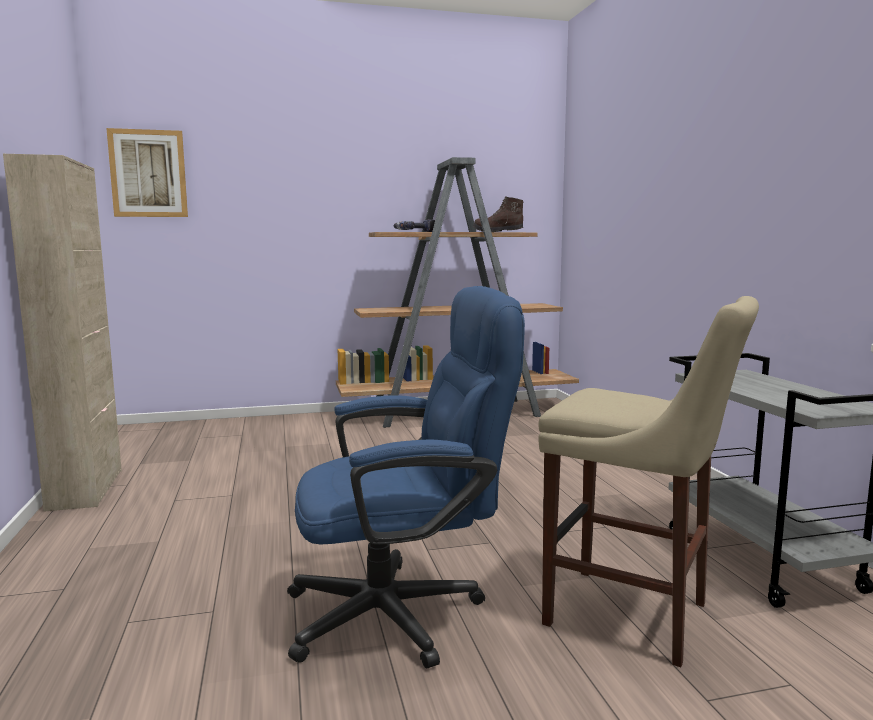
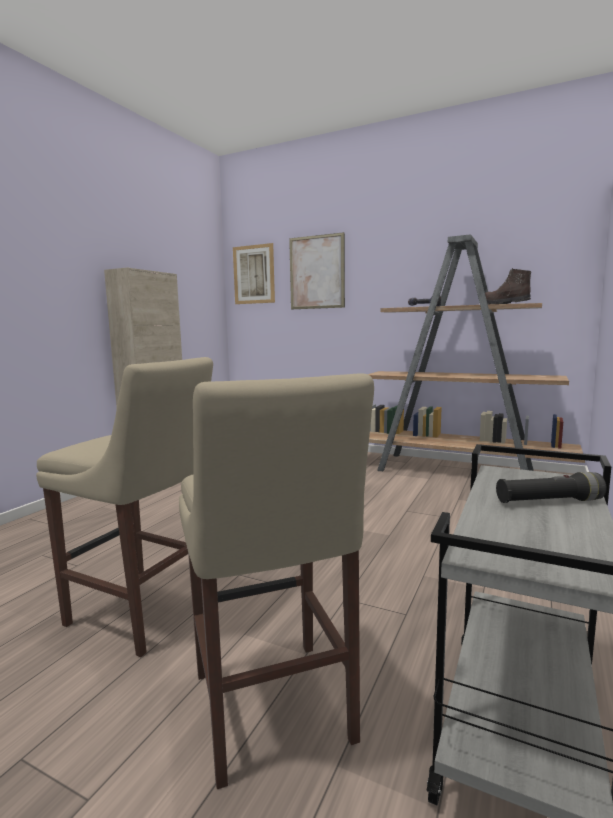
camera: 40 degrees right, 0 degrees up
(256, 179) = (316, 272): none -> picture
(403, 612) = (144, 614): blue office chair -> beige stool
(768, 384) = (548, 501): none -> black flashlight

